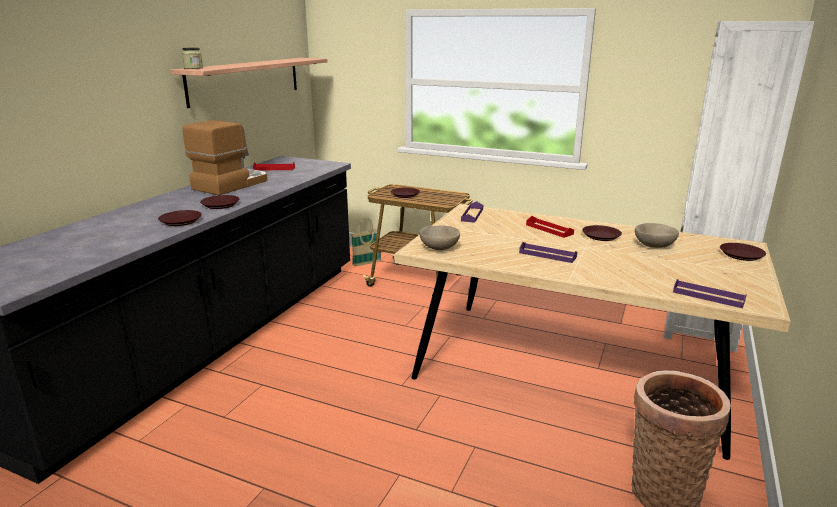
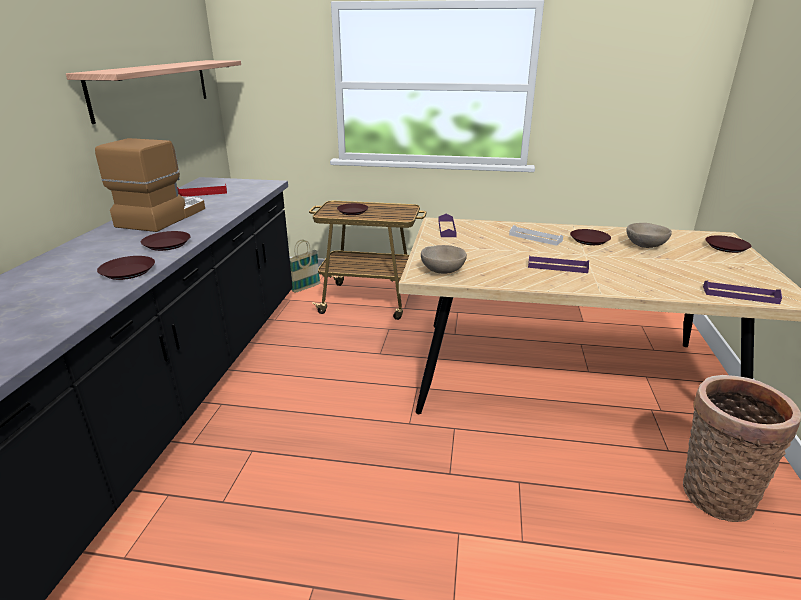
camera: 15 degrees left, 5 degrees up
(193, 68) = (96, 71): jar -> none
(549, 229) = (535, 238): red tray -> white tray
(699, 327) = (651, 316): white bookcase -> none

